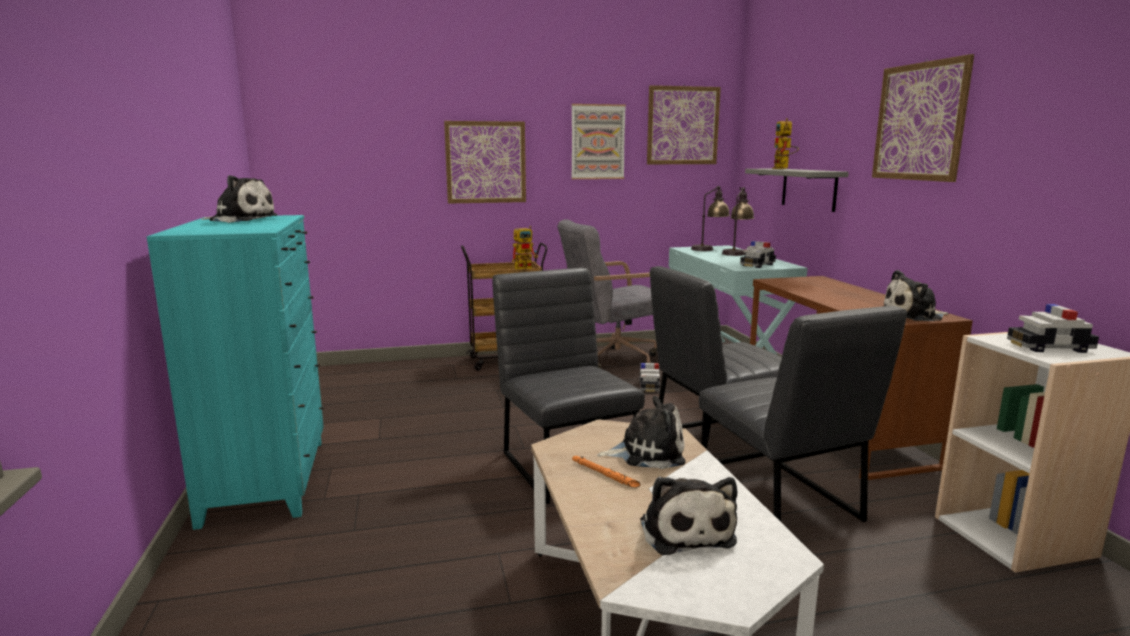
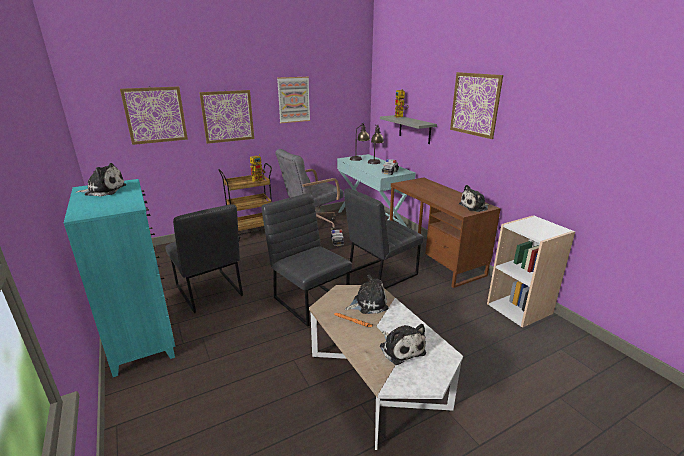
camera: 15 degrees left, 10 degrees up
(683, 124) = (341, 86): picture -> picture (155, 114)
(780, 502) = (419, 306): grey chair -> grey chair (209, 291)
(1049, 347) = (537, 229): toy car -> none

